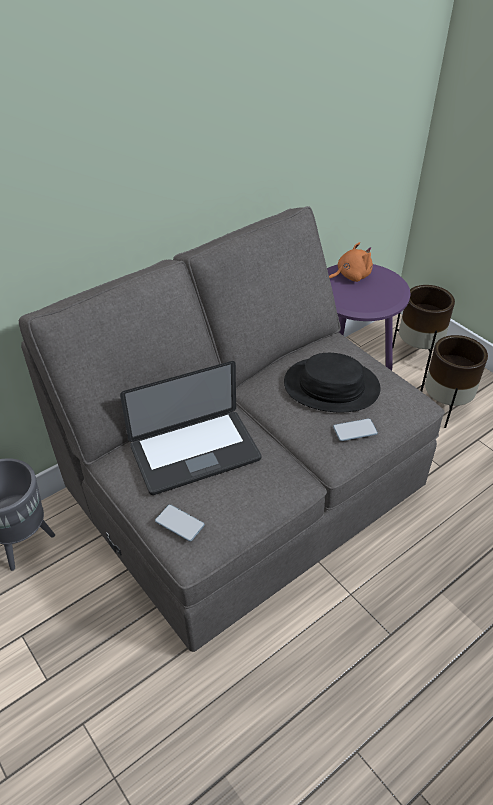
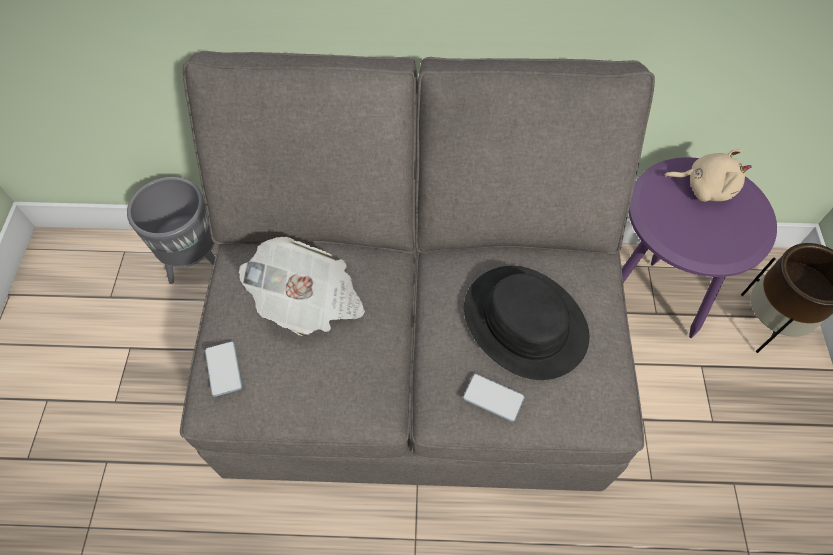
camera: 40 degrees right, 15 degrees up
(195, 453) = (310, 301): laptop -> newspaper
(350, 276) = (704, 187): orange plush toy -> beige plush toy
(444, 407) = (731, 414): brown planter -> none

